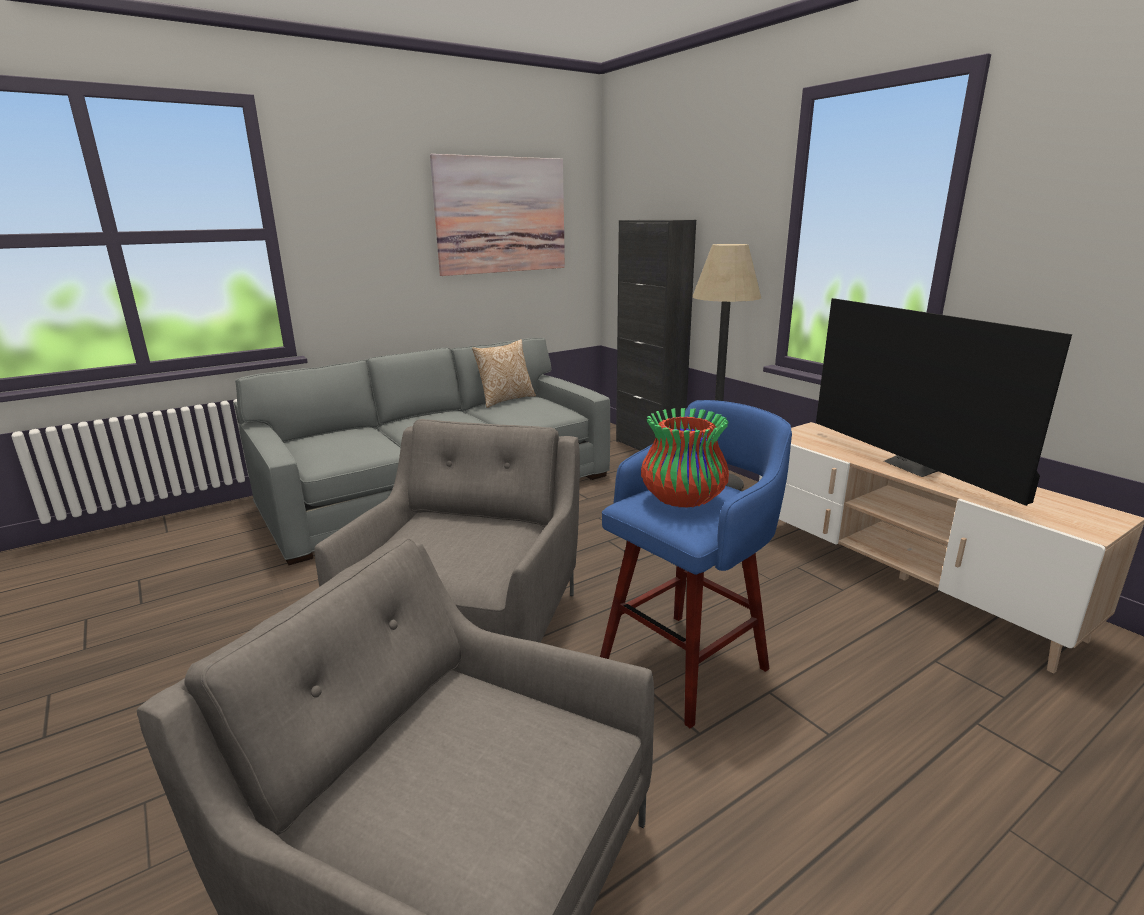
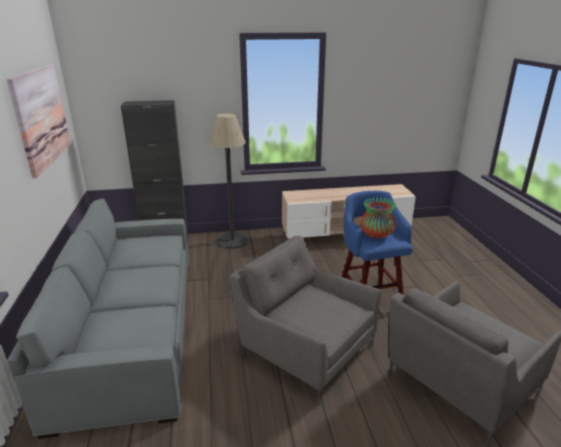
camera: 65 degrees left, 5 degrees up
(505, 400) = (118, 249): pillow -> none
(914, 466) = (344, 193): television -> none

